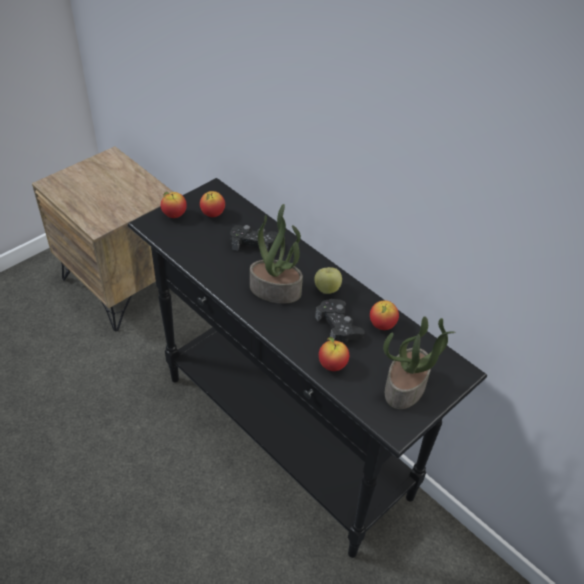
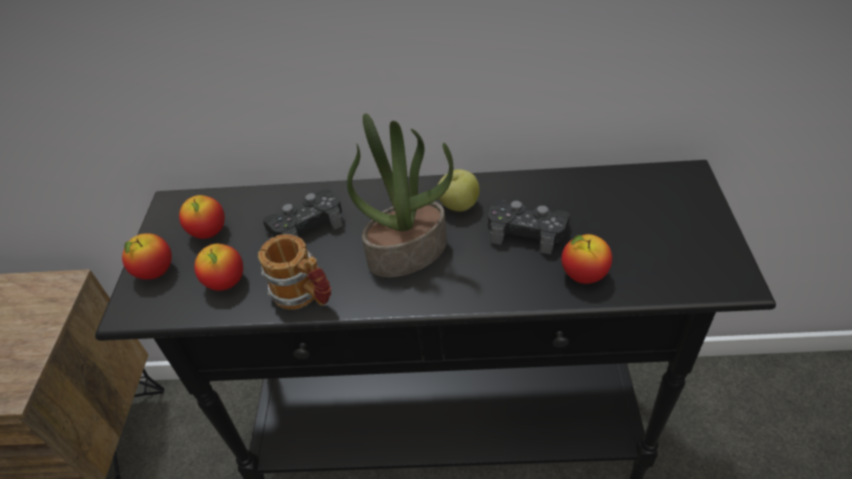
camera: 40 degrees left, 0 degrees up
(213, 272) = (304, 295): none -> mug
(382, 325) = (562, 194): apple -> apple (226, 283)
(406, 388) = (676, 232): potted plant -> none

